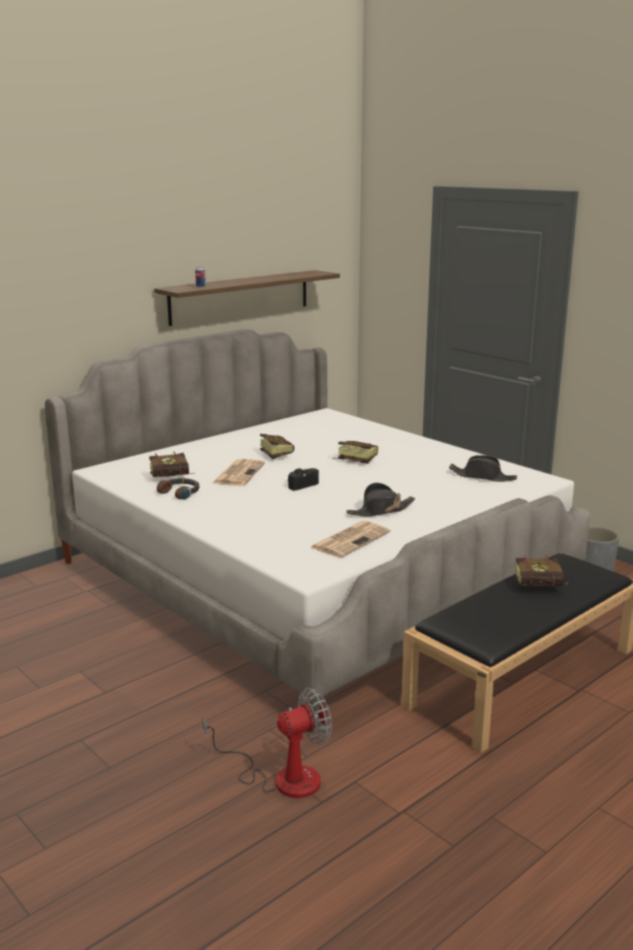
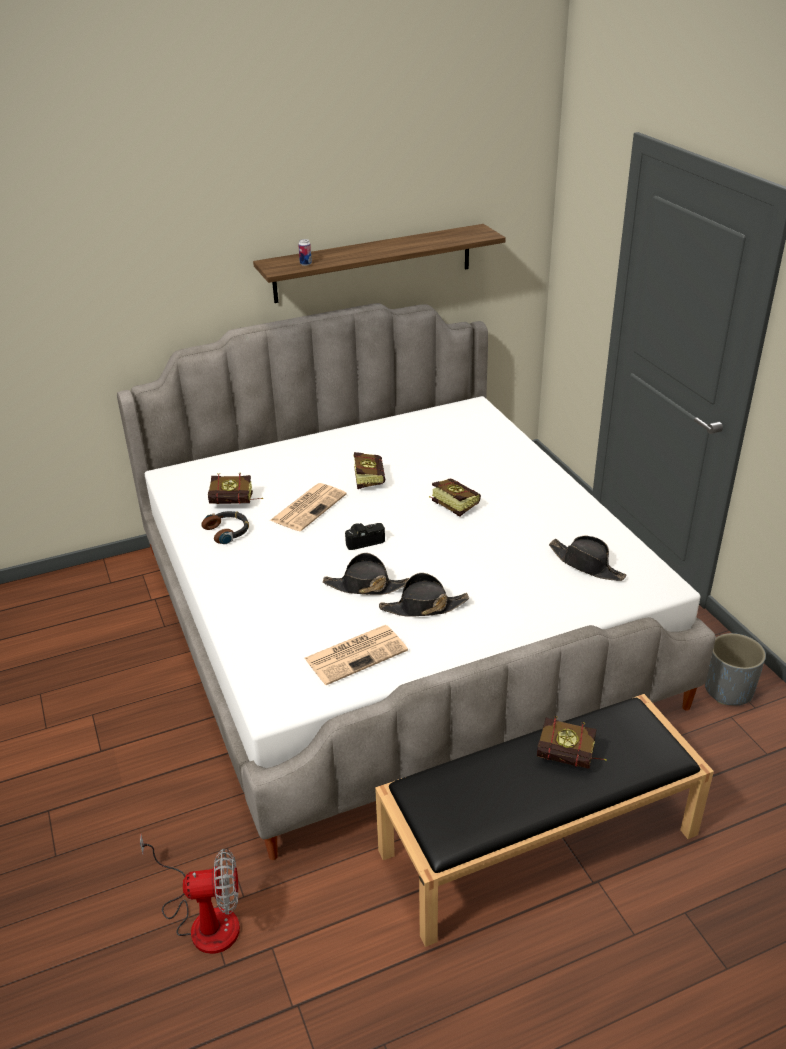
camera: 20 degrees right, 15 degrees up
(325, 506) = (365, 586): none -> black hat

